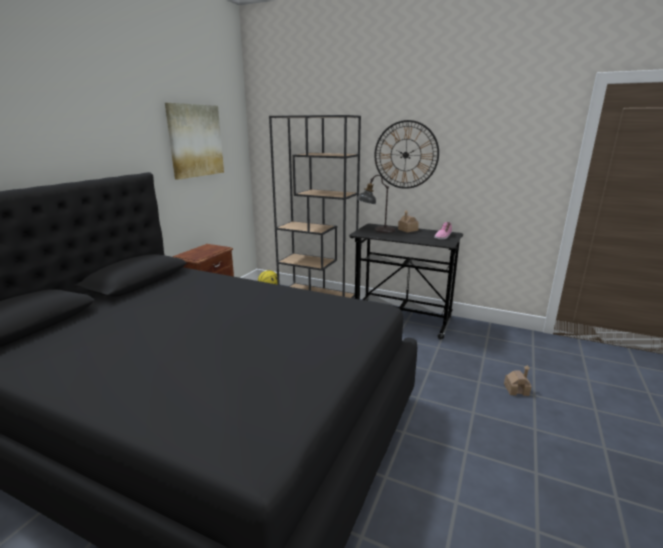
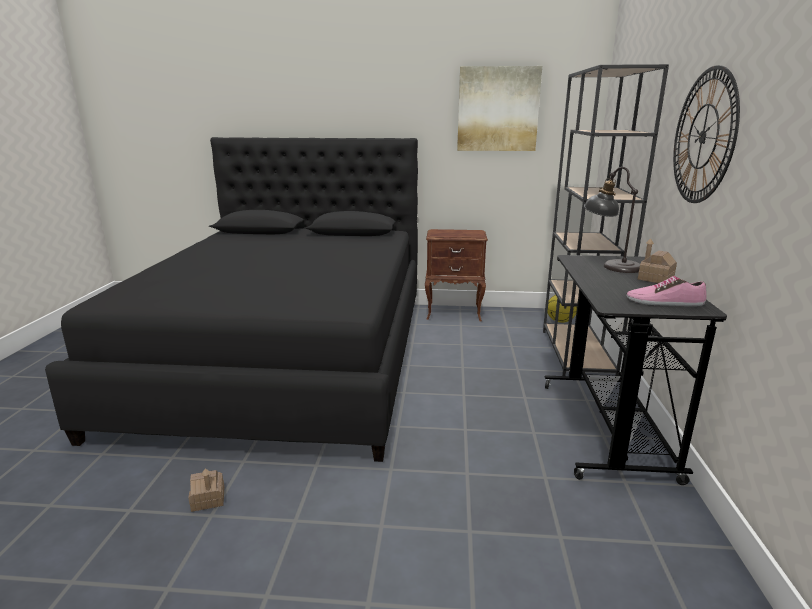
camera: 70 degrees right, 0 degrees up
(516, 389) = (475, 583): toy house -> toy house (208, 499)

